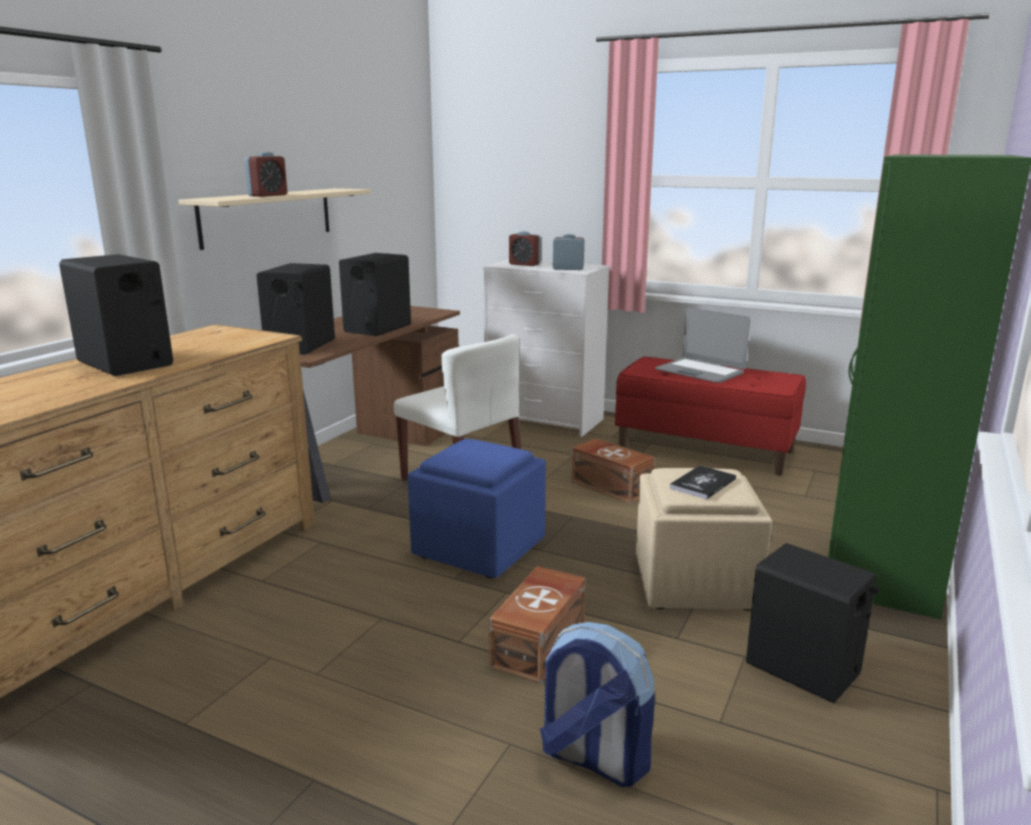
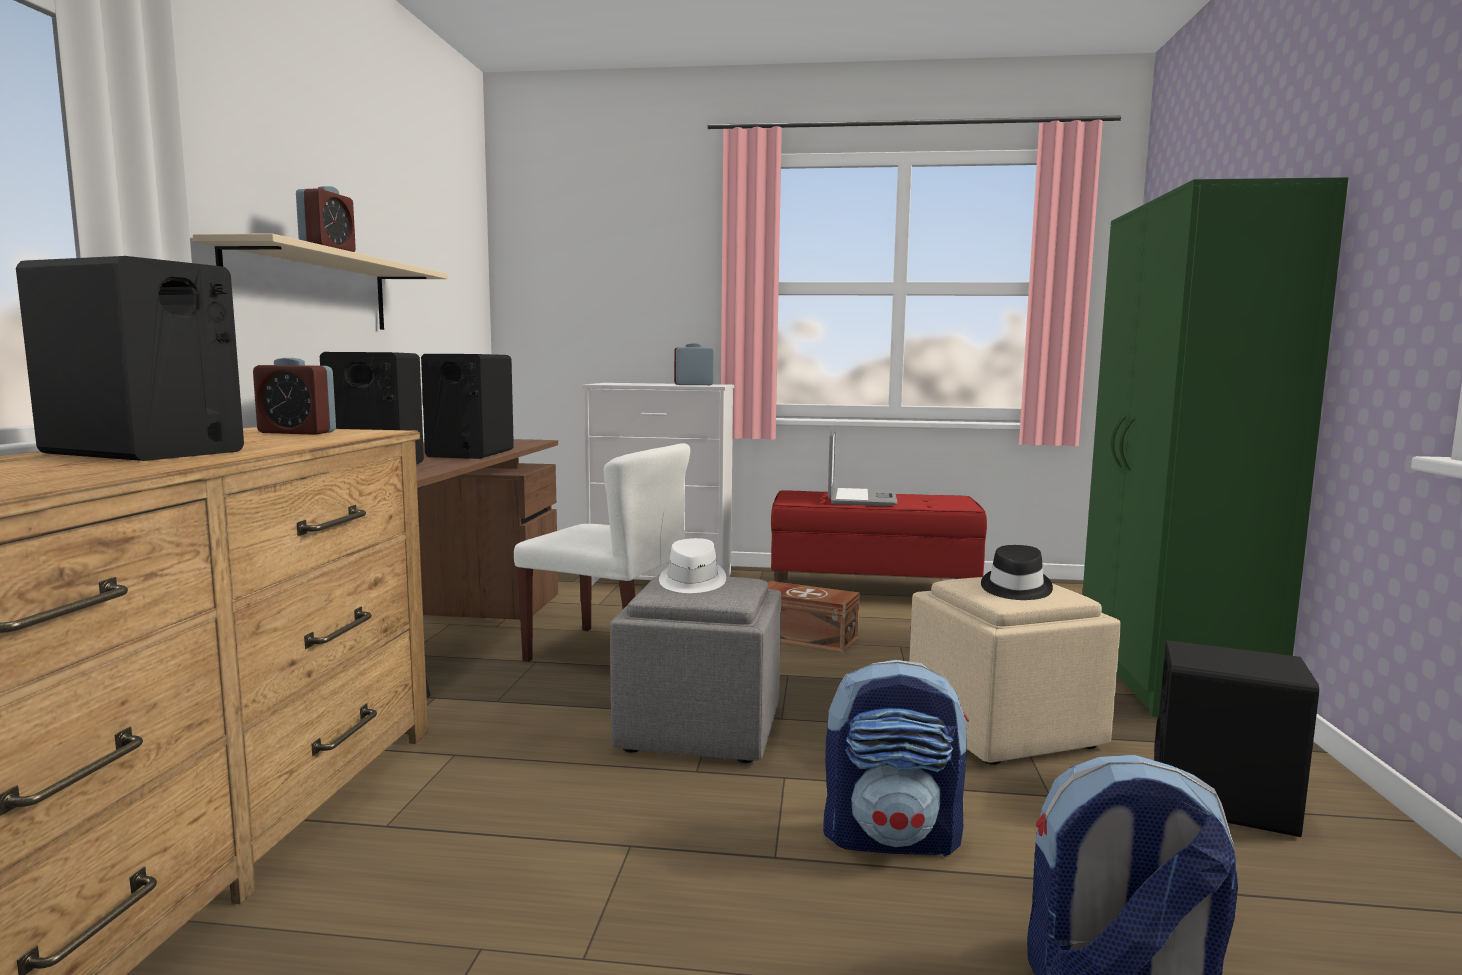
camera: 20 degrees left, 10 degrees down
(475, 449) = (691, 582): none -> white hat
(477, 549) = (698, 729): blue ottoman -> grey ottoman
(524, 264) = (633, 383): alarm clock -> alarm clock (297, 432)
(541, 644) = (892, 837): brown storage box -> backpack
(700, 372) = (861, 498): laptop -> laptop turned 105 degrees counterclockwise
(703, 484) = (1015, 589): book -> black hat

